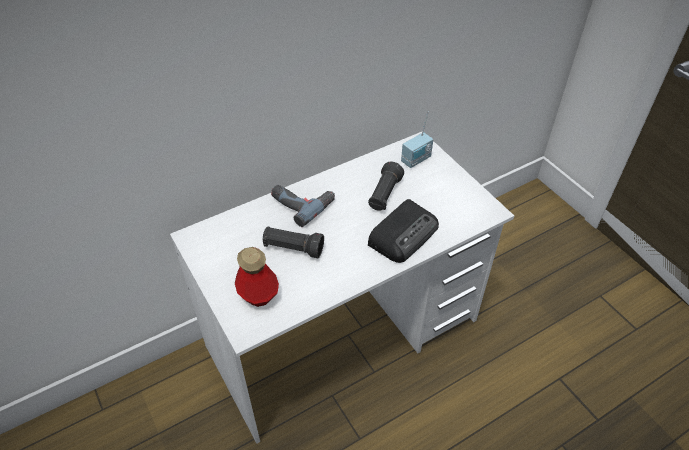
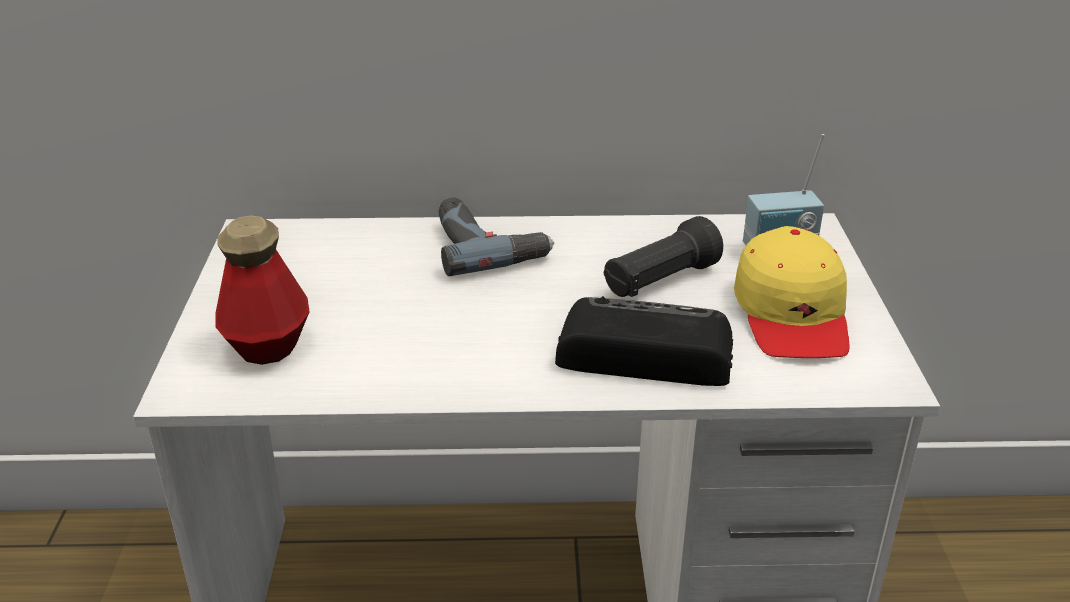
camera: 30 degrees right, 15 degrees down
(293, 248) = (401, 302): black flashlight -> none
(404, 234) = (642, 352): radio -> radio turned 150 degrees counterclockwise
(442, 192) = (792, 314): none -> yellow cap

